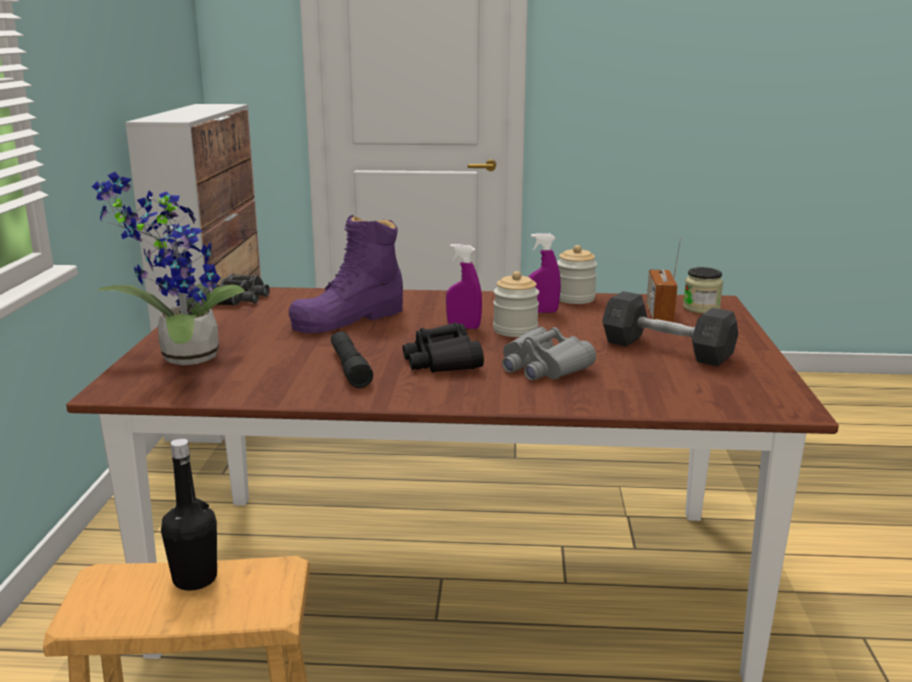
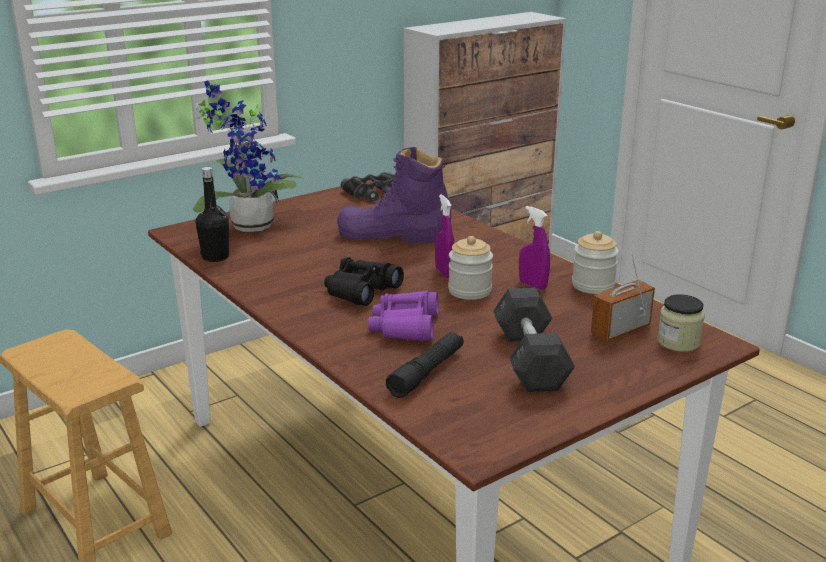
camera: 50 degrees right, 5 degrees up
(195, 579) = (85, 361): black bottle -> black bottle (215, 257)
(350, 368) = (303, 270): black flashlight -> black flashlight (427, 372)
(543, 367) = (405, 326): grey binoculars -> purple binoculars

